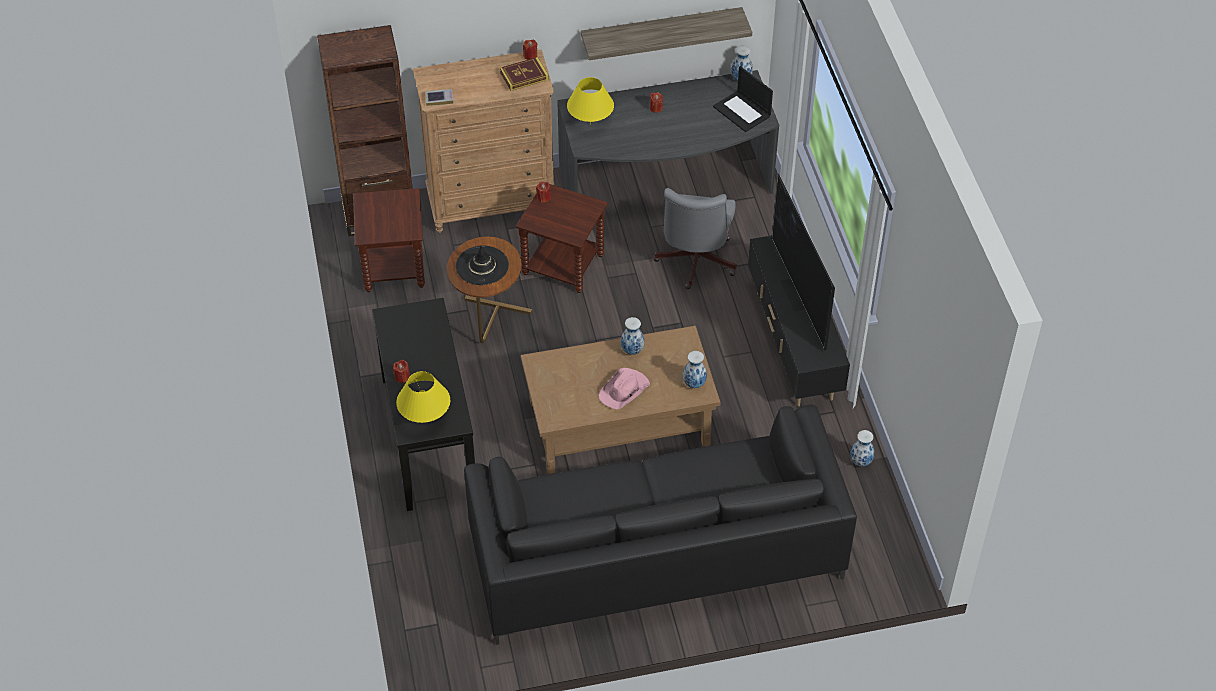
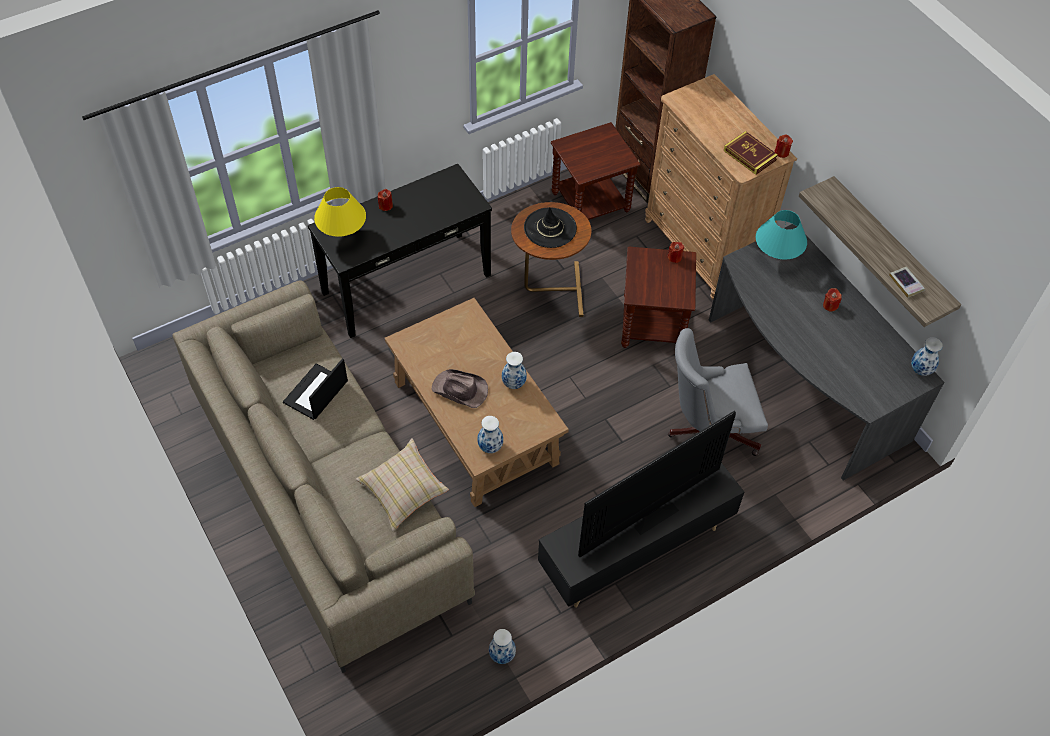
camera: 70 degrees right, 5 degrees up
(439, 99) = (683, 103): book -> book (906, 283)
(590, 124) = (776, 257): yellow table lamp -> turquoise table lamp
(624, 390) = (460, 390): pink hat -> brown hat
(655, 554) = (327, 493): black sofa -> beige sofa
(718, 456) = (403, 491): none -> beige pillow
(742, 111) = (870, 383): laptop -> laptop (316, 393)

